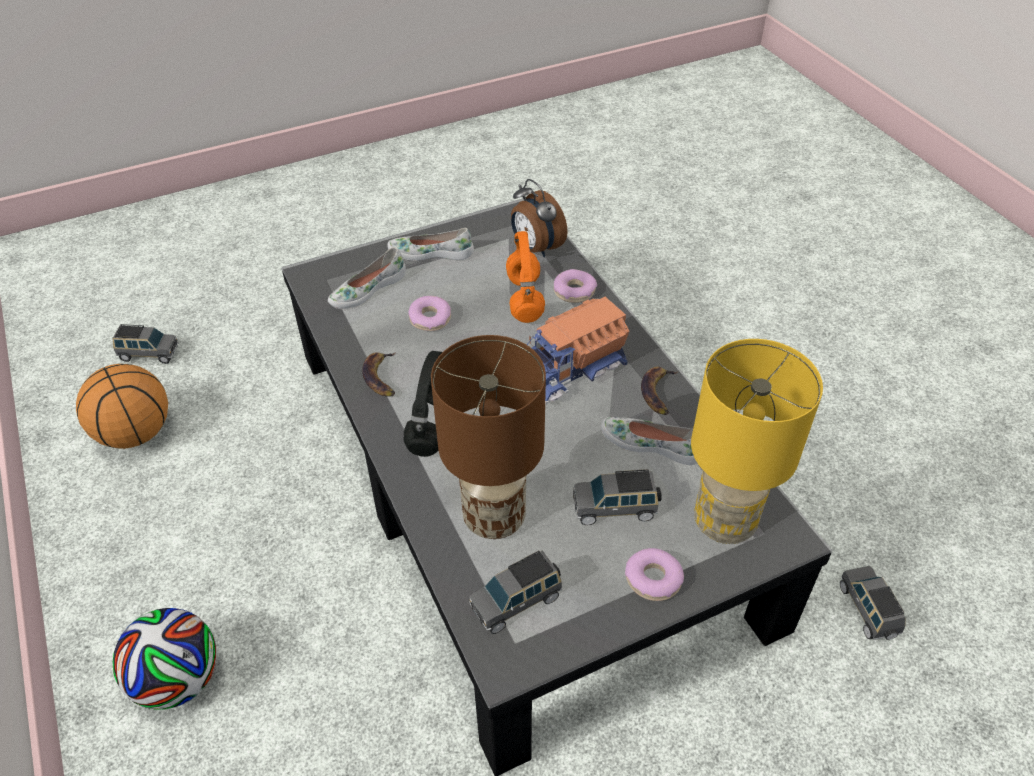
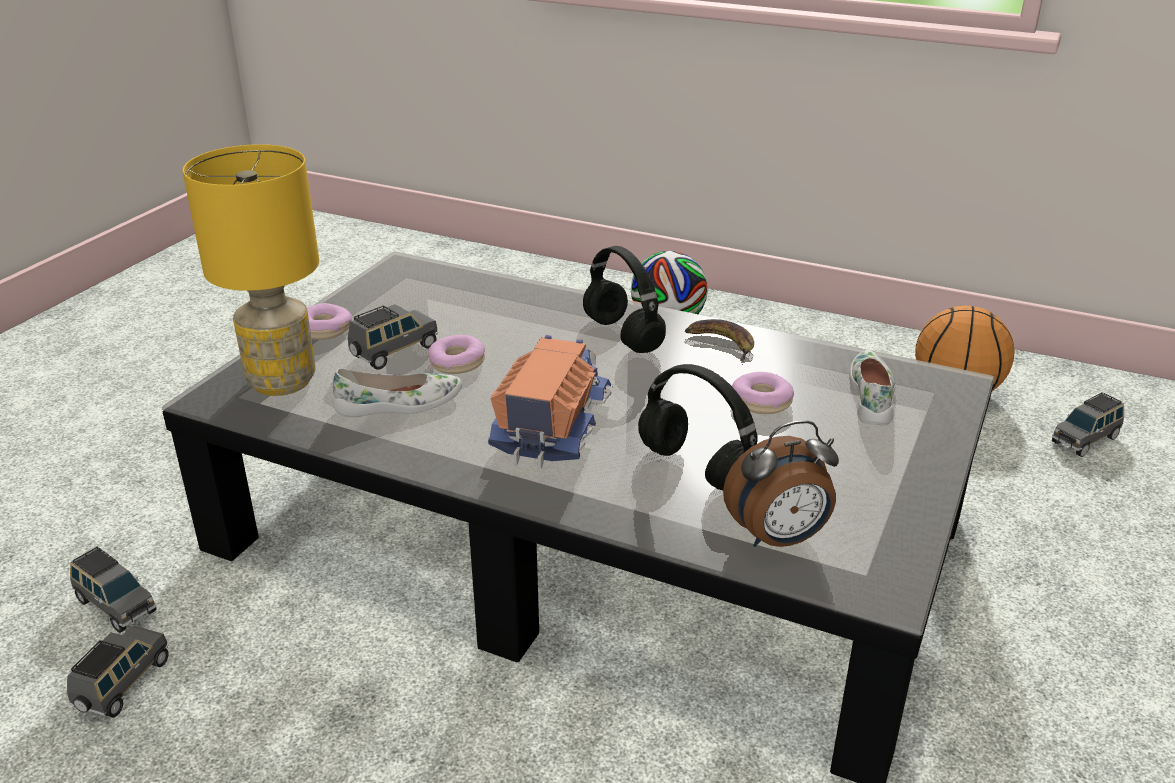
camera: 140 degrees right, 15 degrees down
(431, 252) = (887, 465): white shoe -> none
(493, 518) = (492, 310): brown table lamp -> none
(517, 601) = (423, 285): grey toy car -> grey toy car (122, 685)
(525, 300) = (693, 468): orange headphones -> black headphones
(535, 248) = (779, 539): alarm clock -> alarm clock turned 150 degrees clockwise
(574, 292) = (650, 507): donut -> donut (457, 363)
(658, 393) = (430, 448): banana -> none

